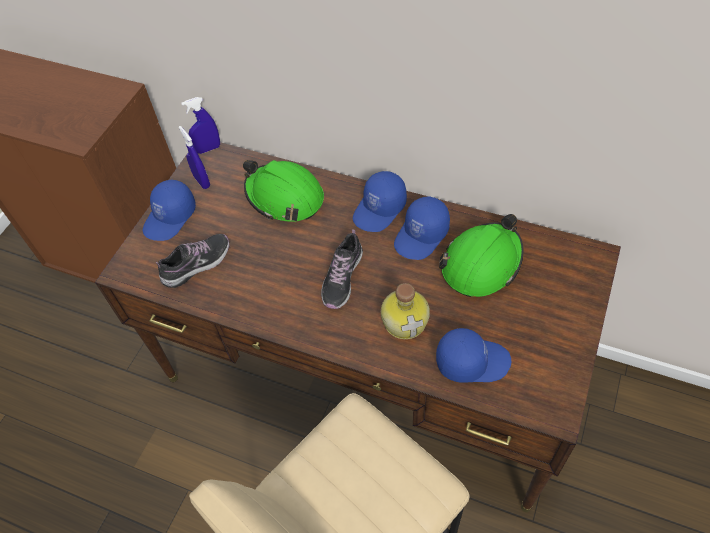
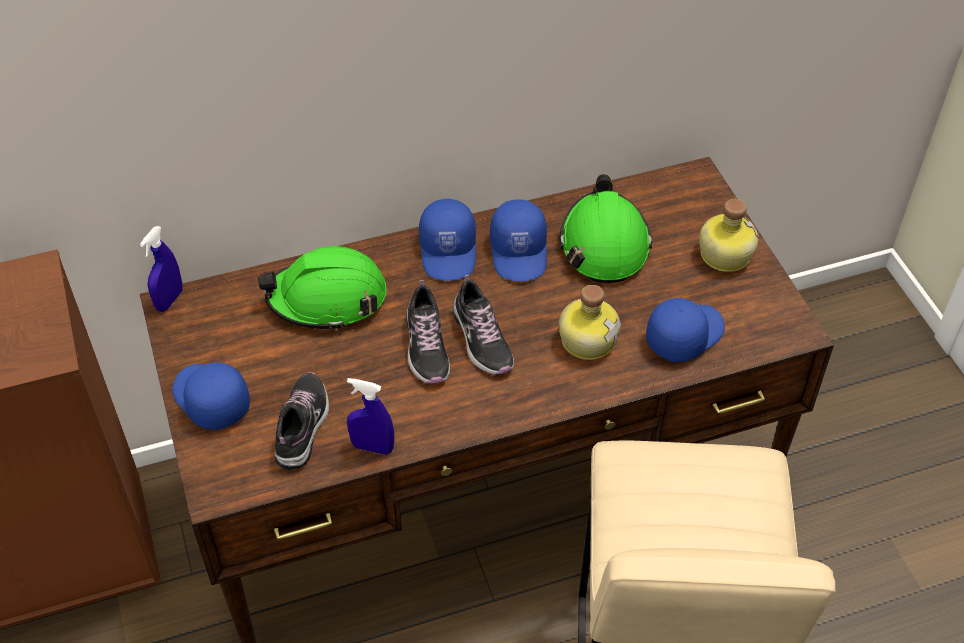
camera: 45 degrees left, 5 degrees down
(170, 218) = (210, 400): blue cap -> blue cap turned 150 degrees clockwise
(202, 181) = (204, 339): blue spray bottle -> blue spray bottle (372, 447)
(307, 261) = (426, 346): none -> shoe
(559, 322) = (723, 254): none -> bottle

